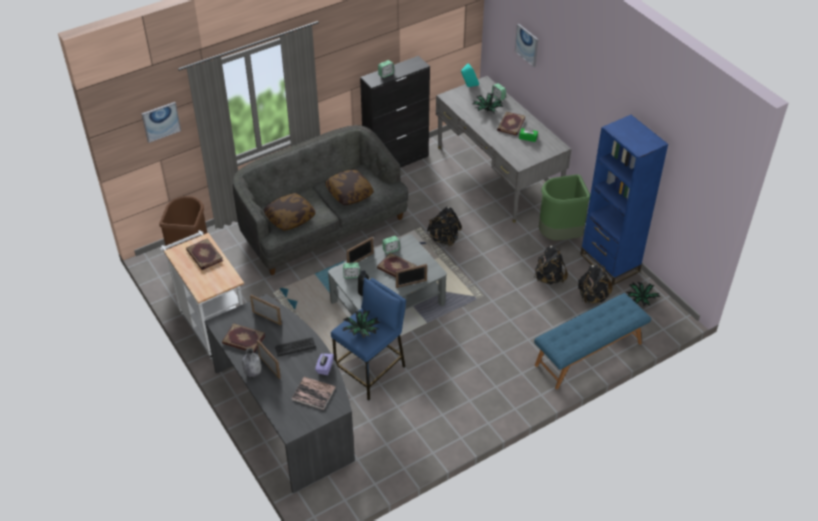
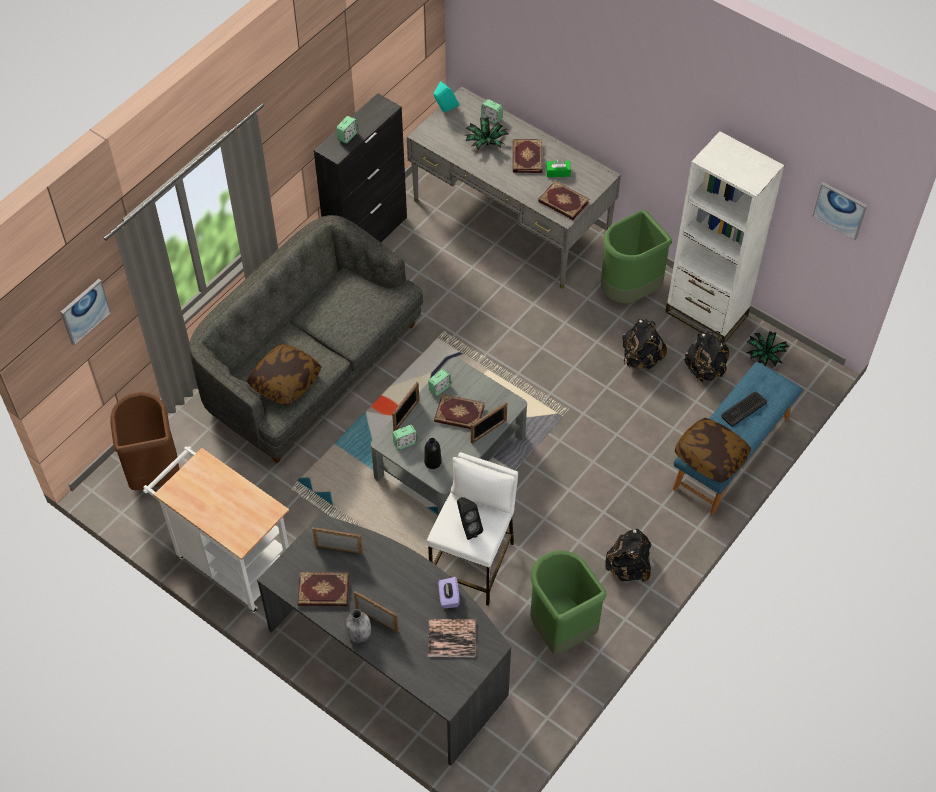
camera: 20 degrees left, 10 degrees up
(204, 256) = (214, 485): book -> book (563, 202)
(295, 347) = (396, 579): keyboard -> keyboard (743, 409)
(349, 193) = (348, 320): pillow -> pillow (710, 456)
(361, 331) = (467, 528): potted plant -> black speaker
(371, 371) = (473, 564): blue stool -> white stool
(411, 430) = (560, 629): none -> green trash can
(444, 238) = (482, 339): black backpack -> black backpack (628, 567)
(527, 45) = (529, 46): picture -> picture (840, 210)
(609, 263) = (706, 314): blue bookcase -> white bookcase

